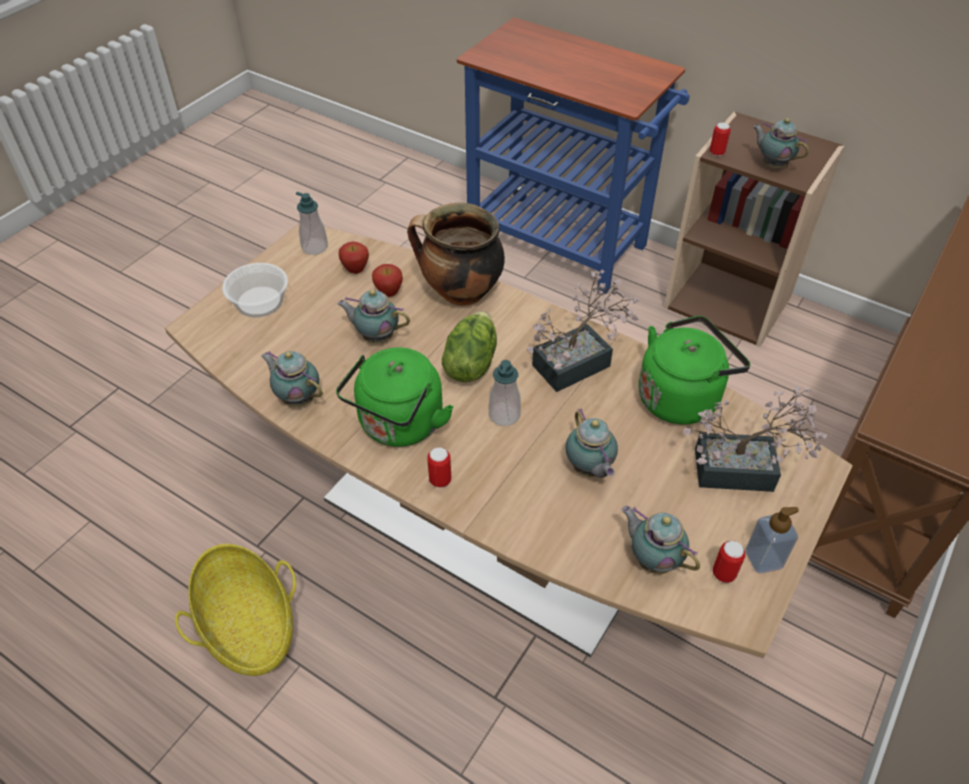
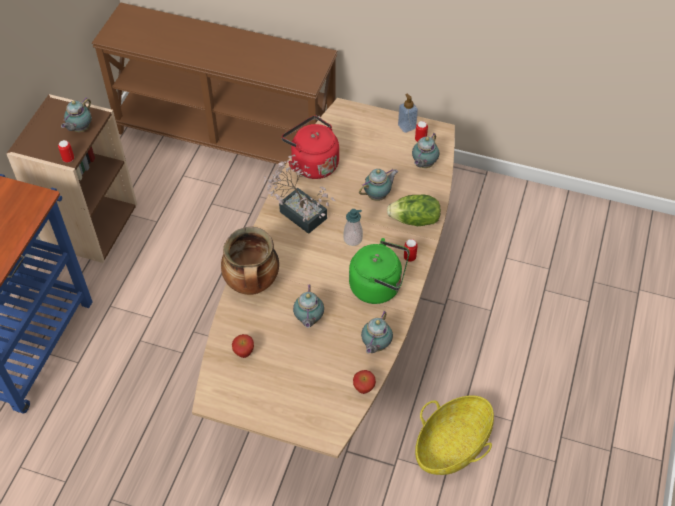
camera: 105 degrees left, 5 degrees up
(259, 302) = (294, 403): bowl -> none
(315, 247) = (223, 389): soap dispenser -> none
(389, 293) = (263, 325): apple -> apple (363, 389)
(470, 363) = (316, 264): lettuce -> lettuce (415, 220)
(681, 397) = (312, 163): green kettle -> red kettle
(744, 471) = (356, 136): potted plant -> none

